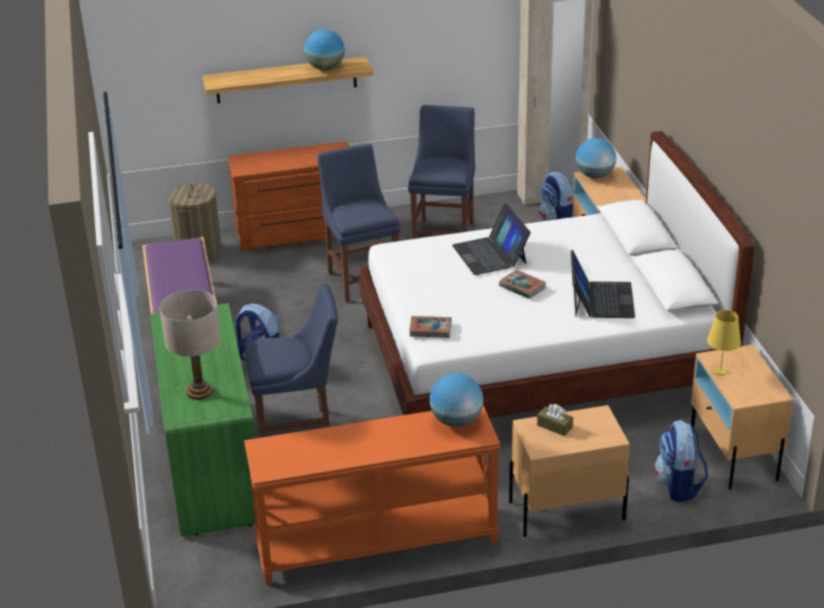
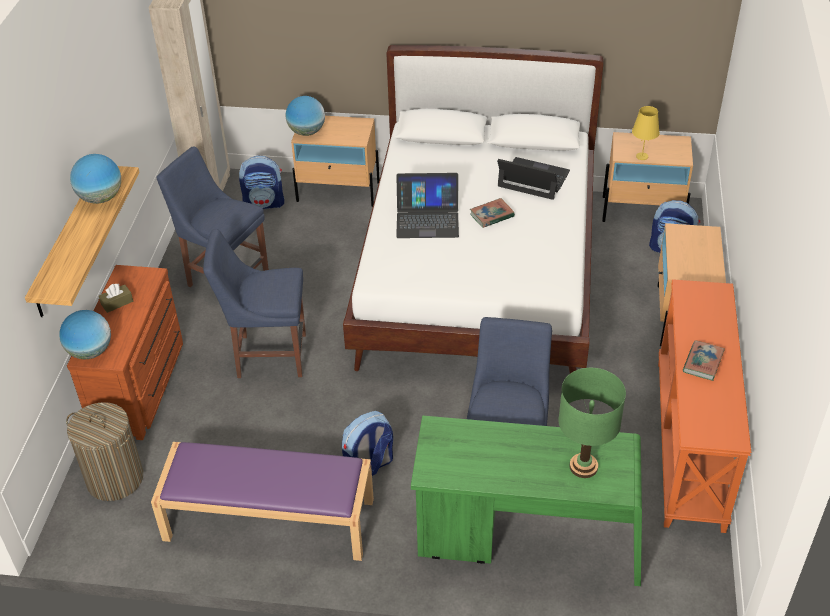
camera: 70 degrees left, 10 degrees up
(199, 392) = (583, 467): beige table lamp -> green table lamp
(430, 329) = (533, 286): book -> book (703, 362)
(456, 421) = (694, 300): globe -> globe (90, 351)
(554, 426) = (685, 258): brown tissue box -> brown tissue box (117, 303)

